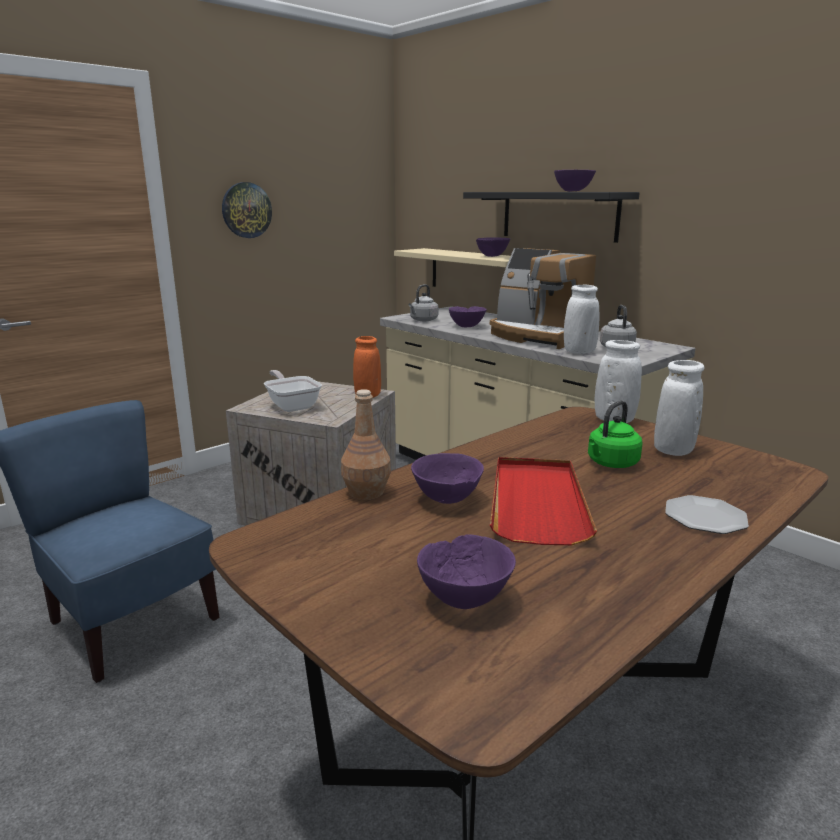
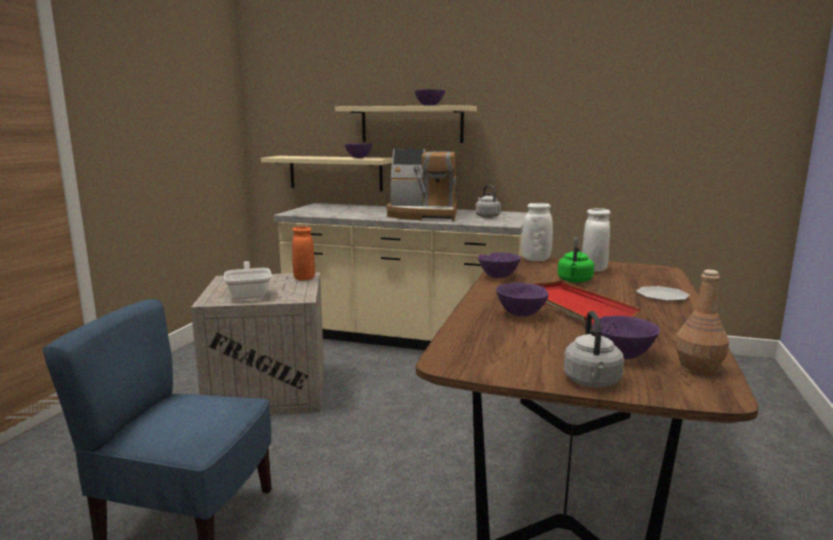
camera: 30 degrees left, 5 degrees down
(246, 210) = (135, 121): wall clock -> none
(292, 405) = (249, 294): frying pan -> frying pan turned 45 degrees clockwise
(366, 492) = (464, 321): brown bottle -> brown bottle (697, 368)
(423, 320) = (315, 213): grey kettle -> grey kettle (592, 382)
(467, 326) = (359, 214): purple bowl -> purple bowl (498, 277)
(559, 215) = (411, 124): black shelf -> beige shelf
(579, 352) = (470, 221): white vase -> none

